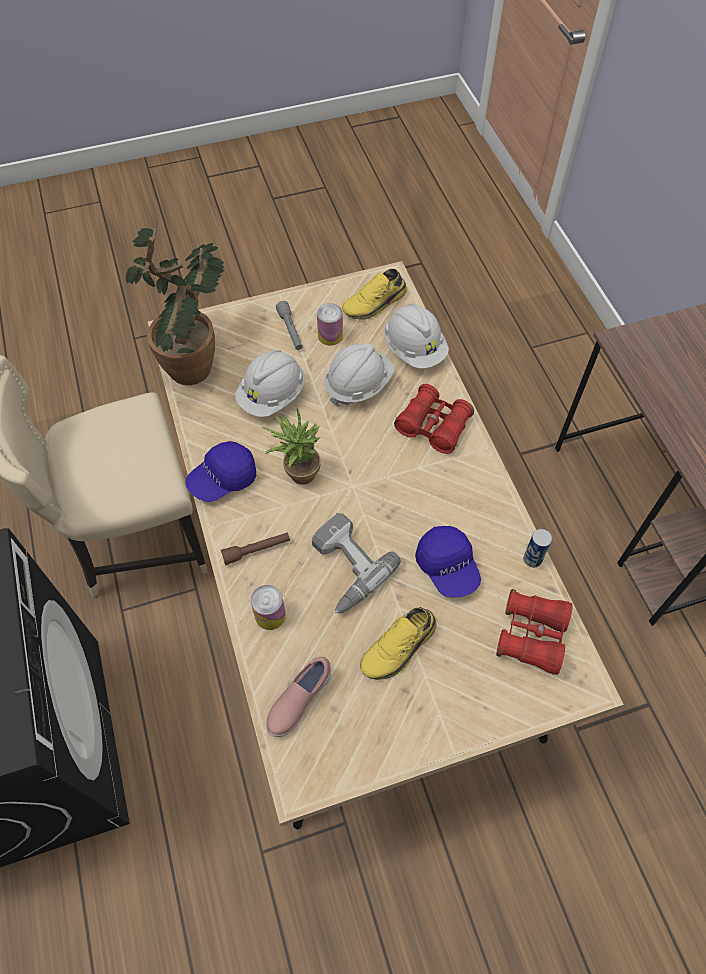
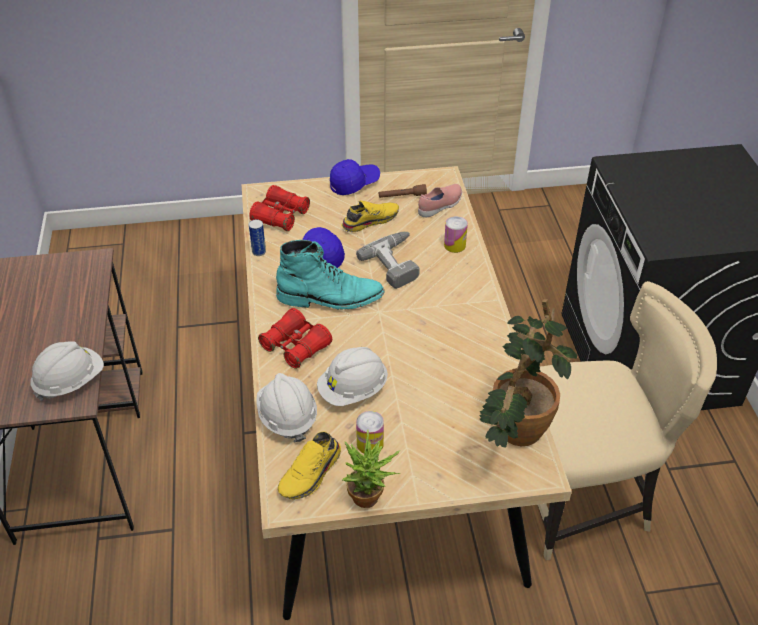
camera: 170 degrees left, 15 degrees down
(223, 479) = (487, 329): blue cap -> blue cap (354, 183)
(256, 550) = (461, 281): brown flashlight -> brown flashlight (402, 196)
(272, 396) = (438, 391): white hard hat -> white hard hat (70, 381)
(290, 330) = (411, 456): grey flashlight -> none
(297, 472) = (423, 327): potted plant -> potted plant (370, 499)
(375, 304) = (311, 474): yellow shoe -> yellow shoe turned 150 degrees clockwise
(415, 497) = (330, 298): none -> turquoise boot

